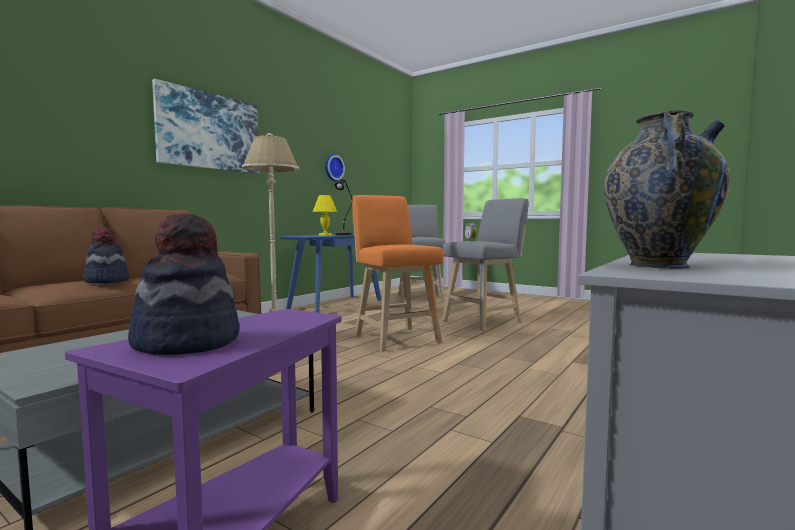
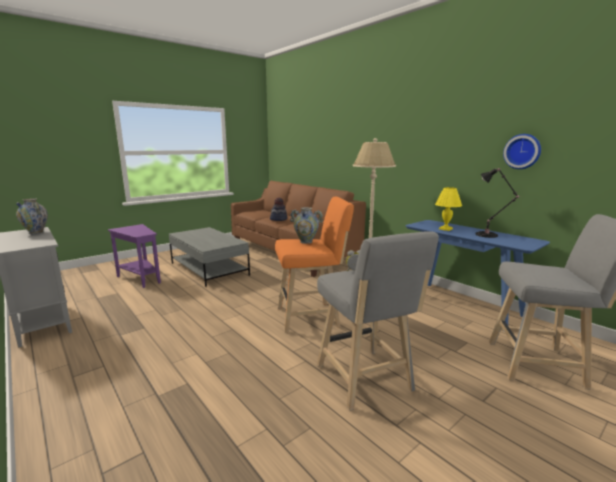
camera: 105 degrees right, 10 degrees up
(187, 342) = (132, 228): hat -> none
(209, 131) = (386, 136): picture -> none
(395, 243) = (306, 242): none -> vase

